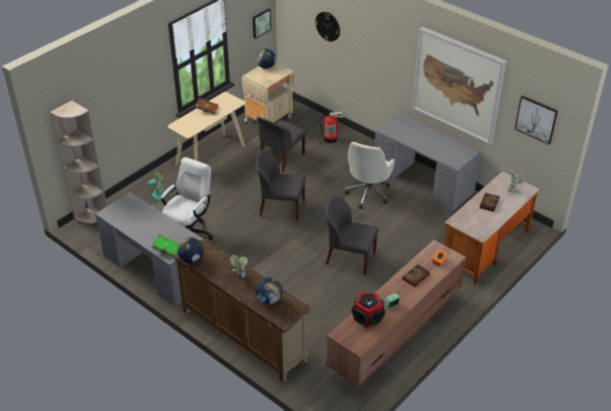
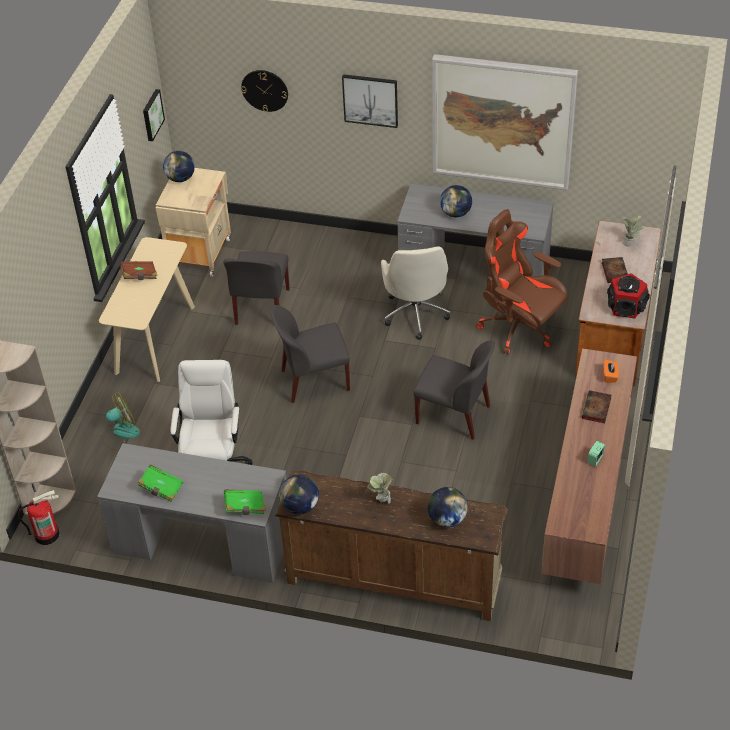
camera: 25 degrees left, 5 degrees up
(131, 223) = (161, 489): none -> green book
(330, 139) = (309, 253): fire extinguisher -> fire extinguisher (47, 534)
(349, 258) = (455, 415): grey chair -> grey chair turned 150 degrees counterclockwise
(368, 317) = (577, 488): speaker -> speaker (626, 307)
(414, 137) = (456, 213): none -> globe
(426, 226) = (521, 331): none -> brown office chair
(536, 119) = (634, 137): picture -> picture (370, 100)

